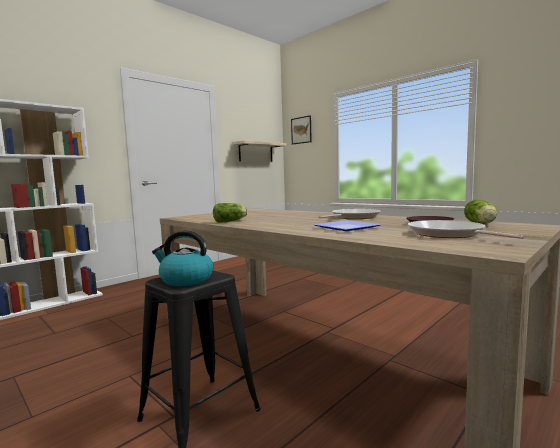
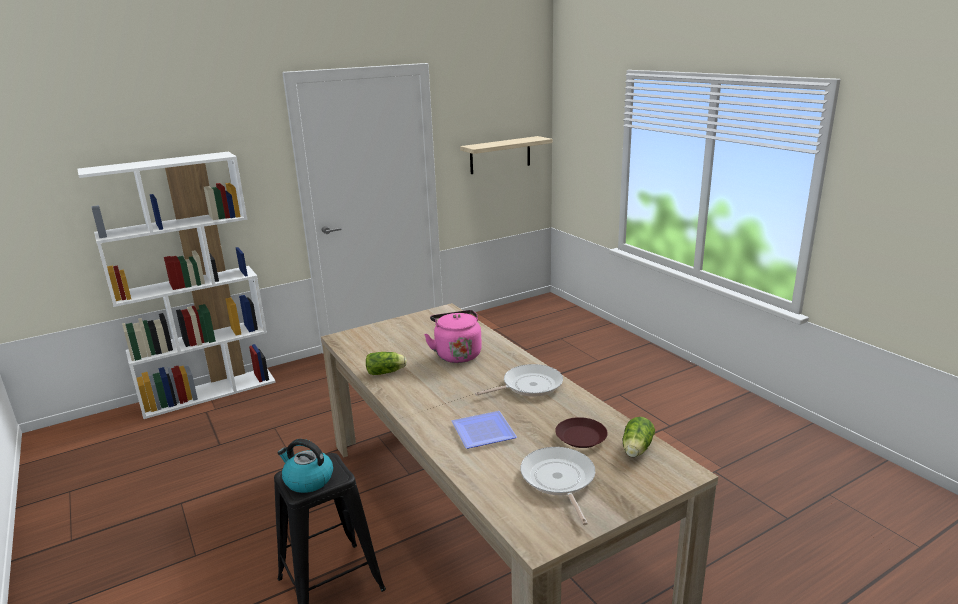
camera: 15 degrees right, 15 degrees up
(280, 215) = (457, 354): none -> pink kettle
(301, 130) = (578, 117): picture -> none

